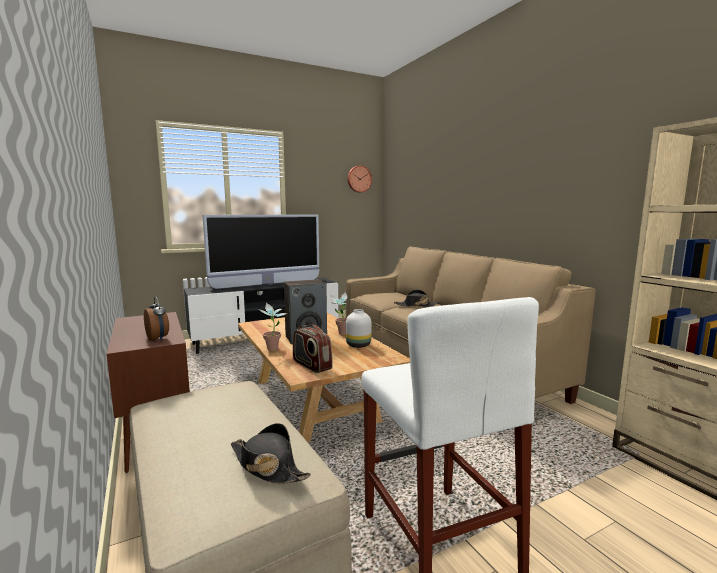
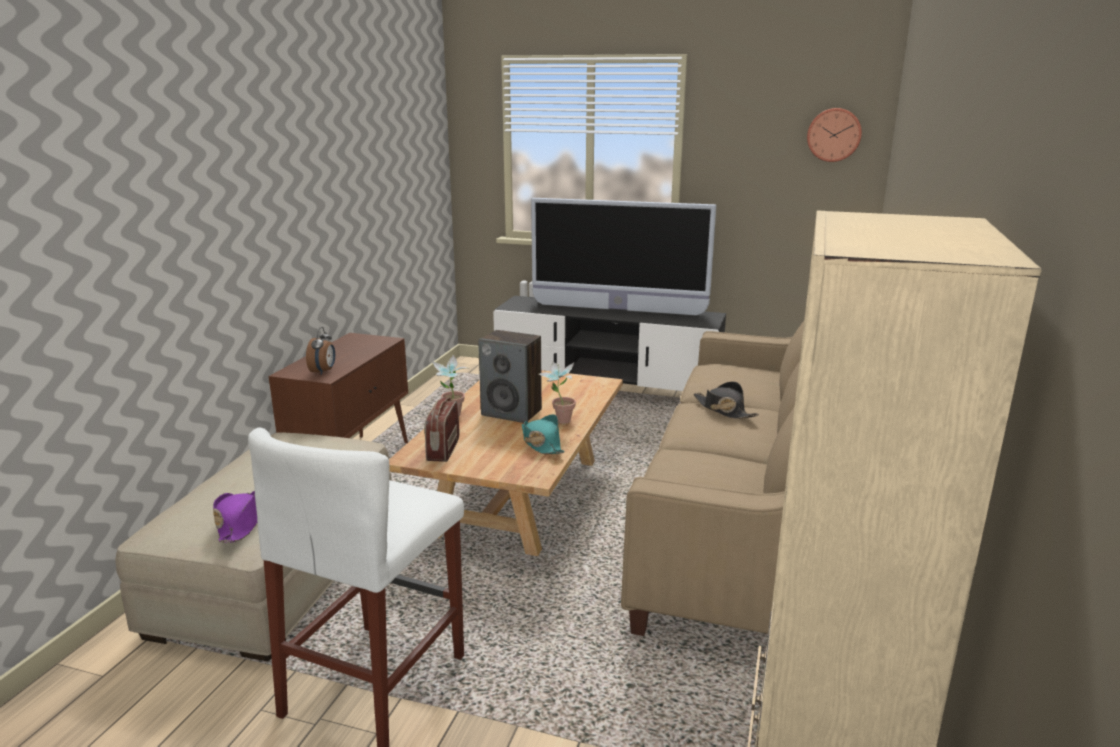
camera: 45 degrees right, 10 degrees up
(267, 466) = (240, 523): black hat -> purple hat
(358, 345) = (541, 443): white vase -> turquoise hat

